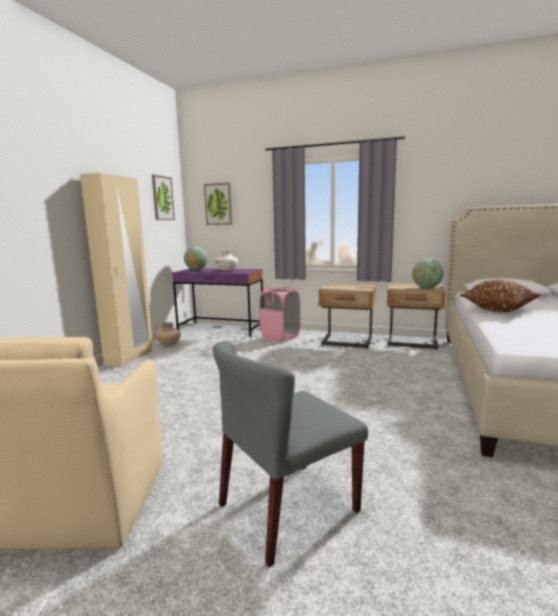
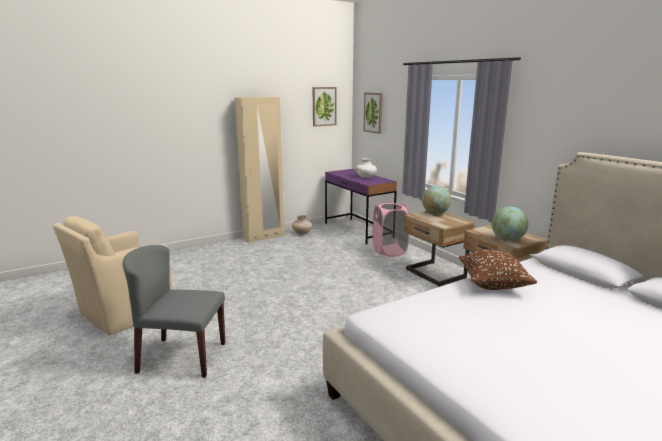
camera: 40 degrees right, 5 degrees up
(196, 270) = (347, 172): globe -> globe (435, 213)

